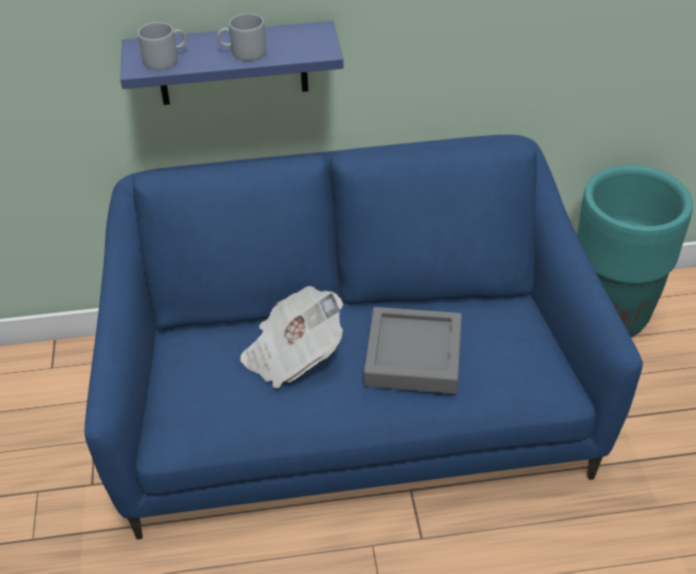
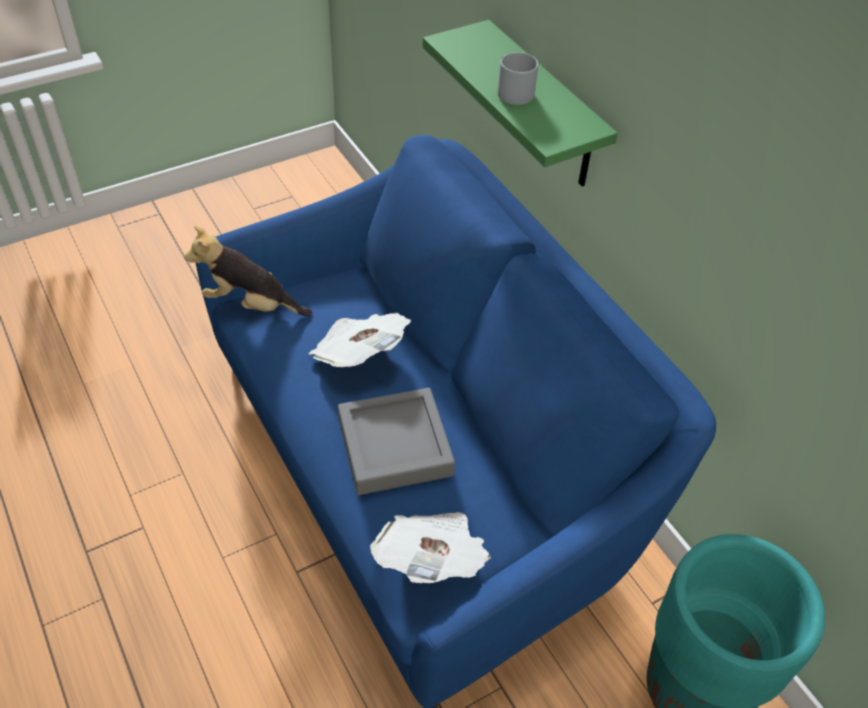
camera: 65 degrees right, 5 degrees up
(166, 59) = (471, 51): grey mug -> none
(173, 425) = (251, 304): none -> plush toy
(232, 64) = (544, 108): blue shelf -> green shelf
(534, 365) = (432, 559): none -> newspaper

